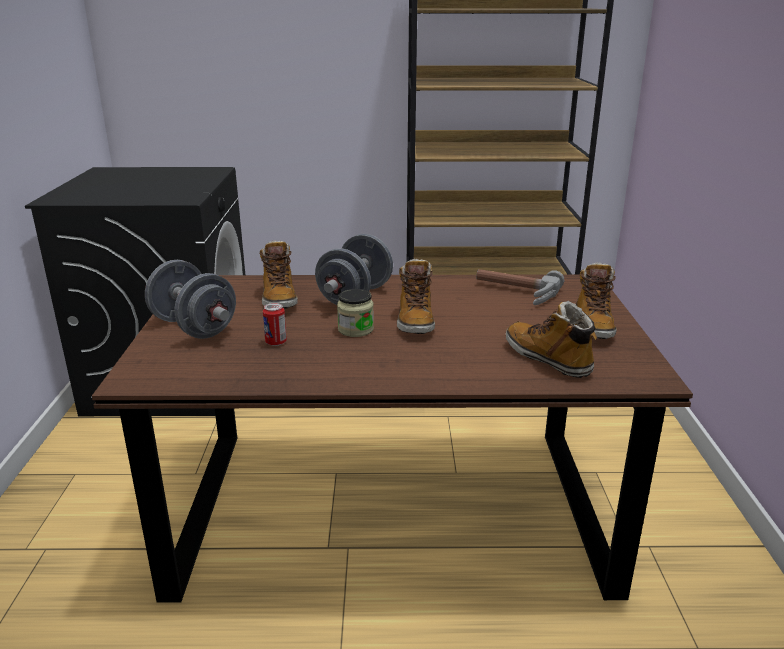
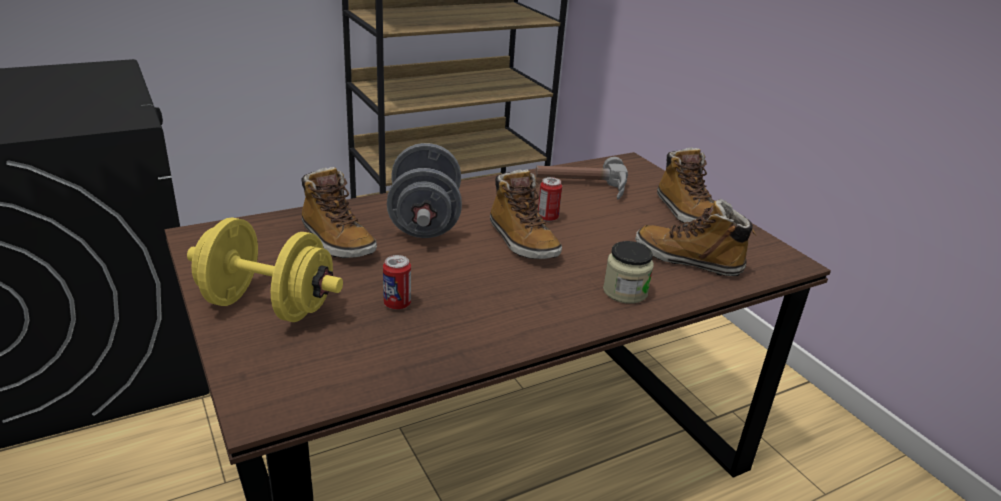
camera: 30 degrees left, 5 degrees up
(194, 327) = (268, 306): grey dumbbell -> yellow dumbbell
(355, 329) = (470, 266): jar -> jar (625, 292)
(456, 309) = (547, 218): none -> can

